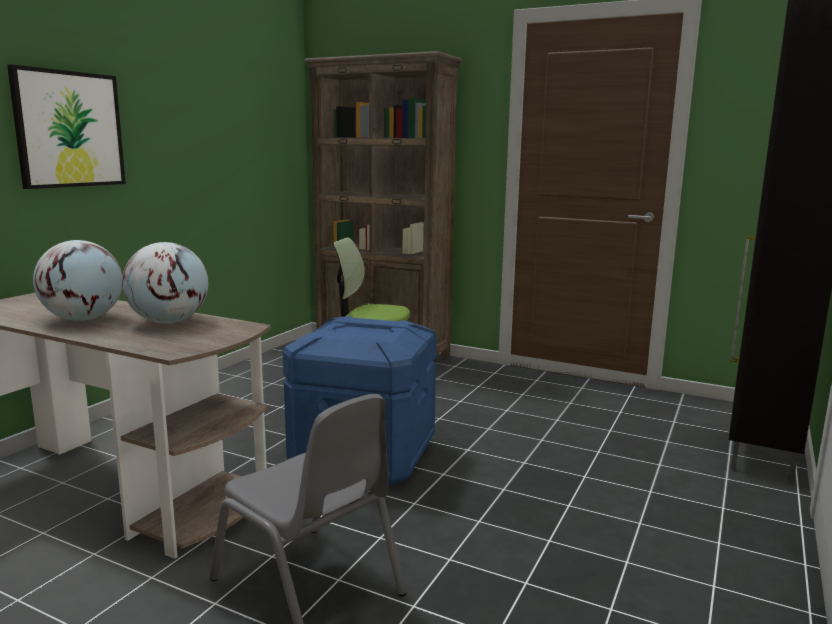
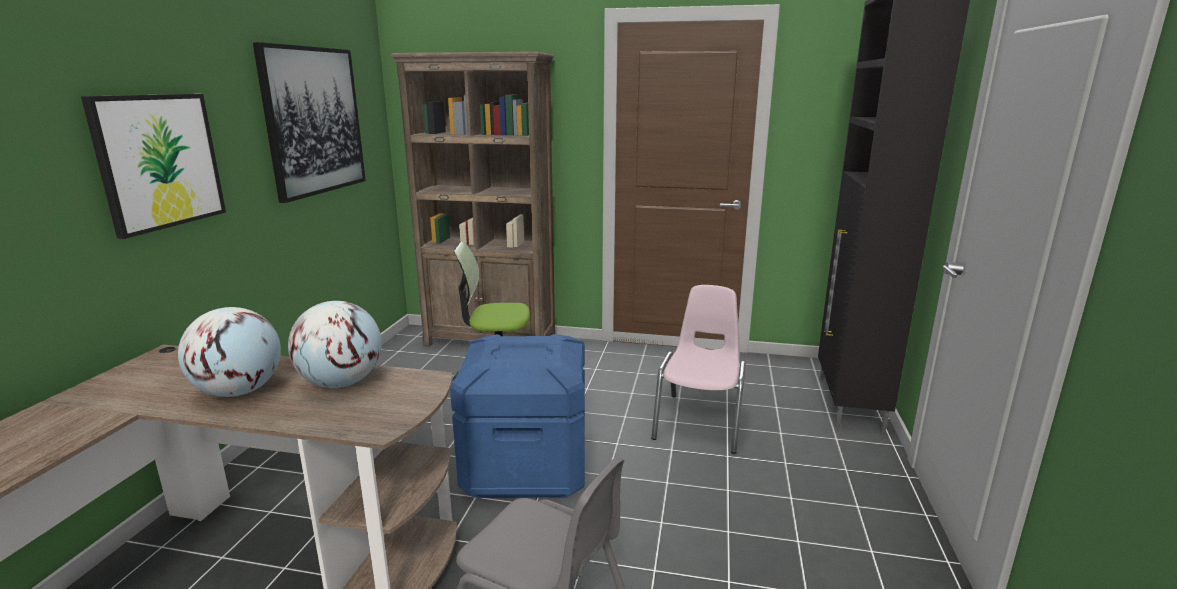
camera: 15 degrees left, 5 degrees up
(225, 117) = (313, 121): none -> picture
(569, 443) = (700, 422): none -> pink chair

